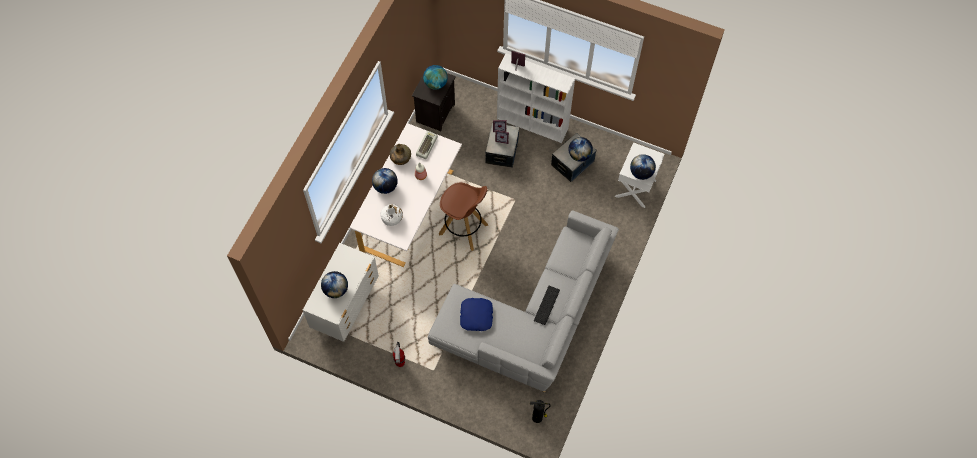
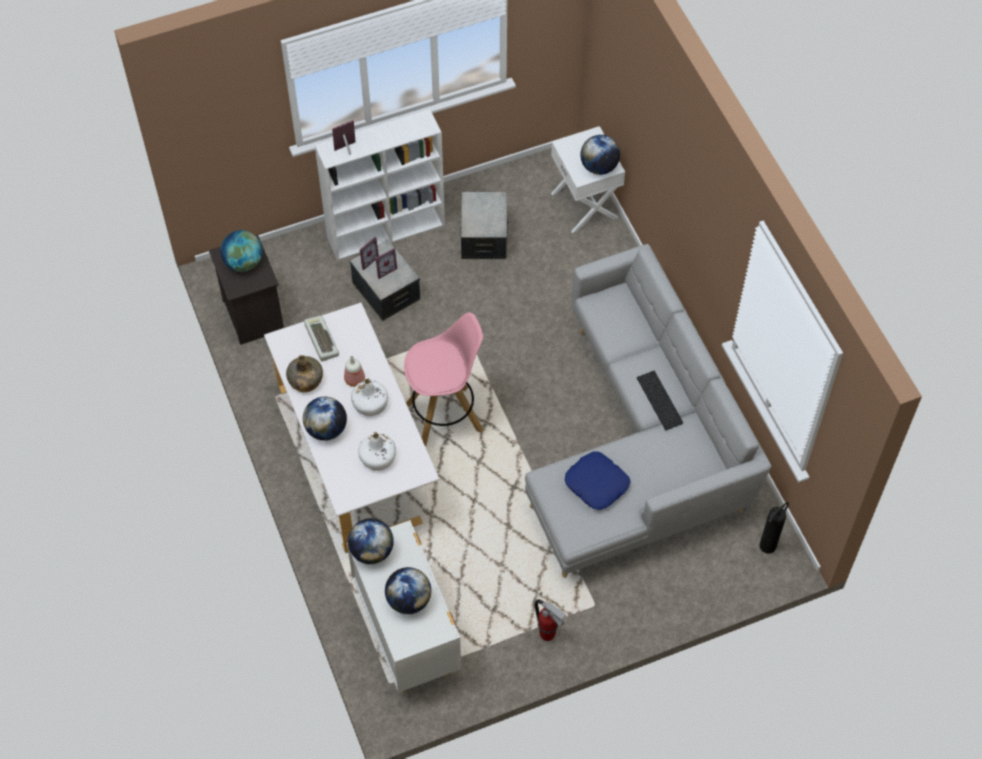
camera: 45 degrees left, 5 degrees down
(415, 192) = (370, 404): none -> white bottle
(464, 230) = (445, 417): brown stool -> pink stool
(579, 155) = (494, 213): globe -> globe (372, 551)

